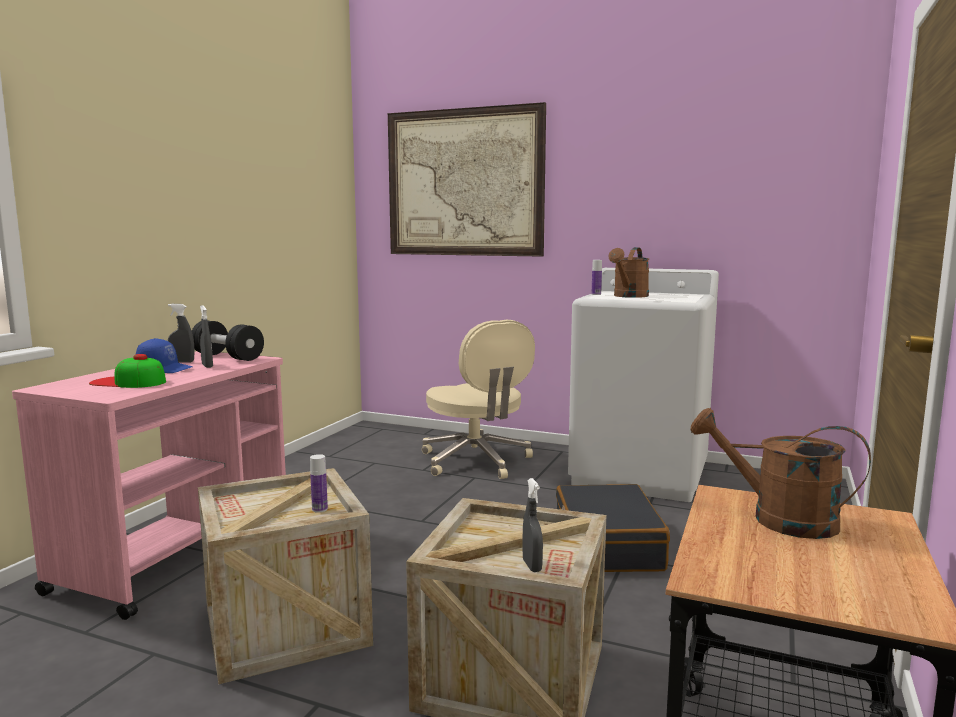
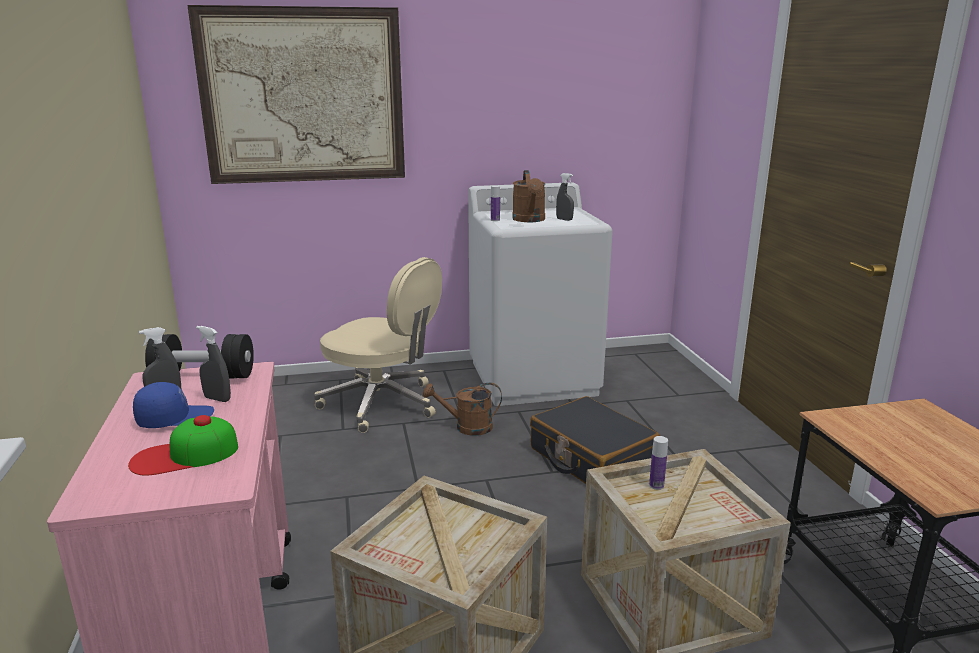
camera: 35 degrees left, 10 degrees up
(319, 509) = (482, 527): bottle -> bottle (656, 485)
(532, 566) = (722, 516): grey spray bottle -> grey spray bottle (564, 219)
(778, 519) = (885, 429): brown watering can -> brown watering can (467, 427)

